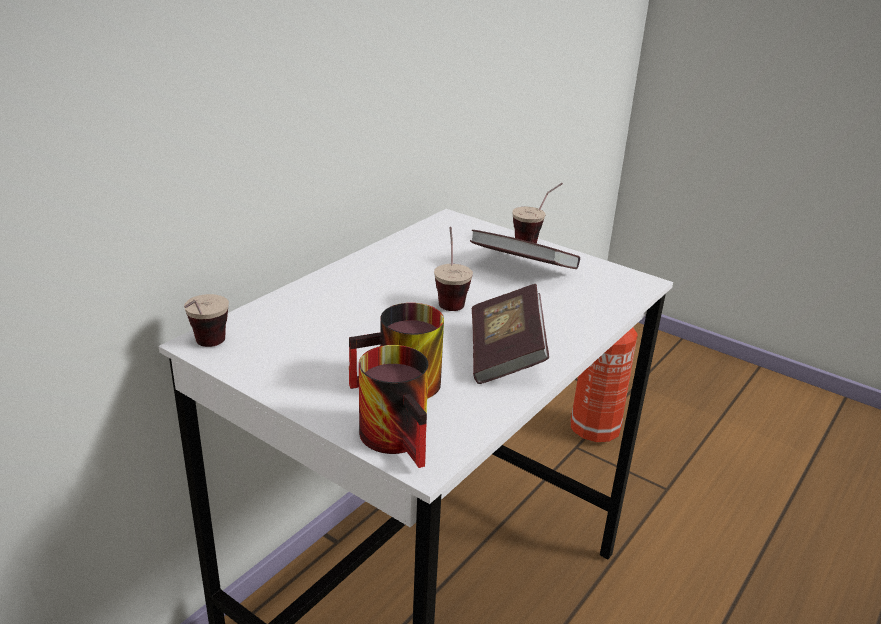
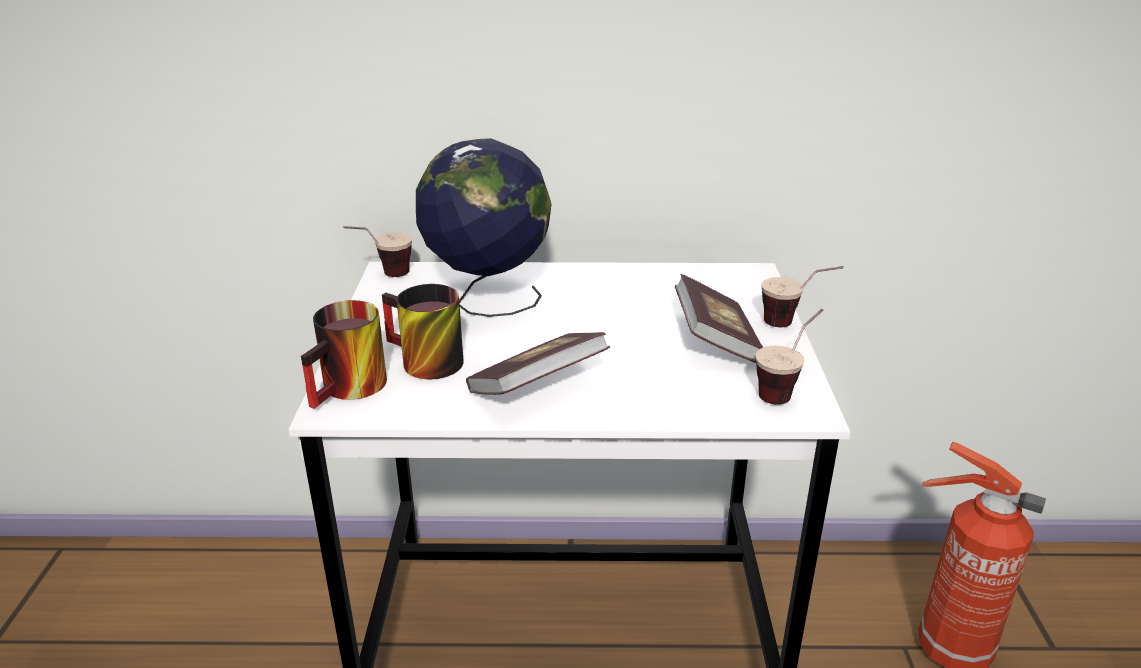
camera: 55 degrees right, 0 degrees up
(338, 321) = (487, 301): none -> globe
(450, 298) = (598, 328): cup -> cup (786, 390)

